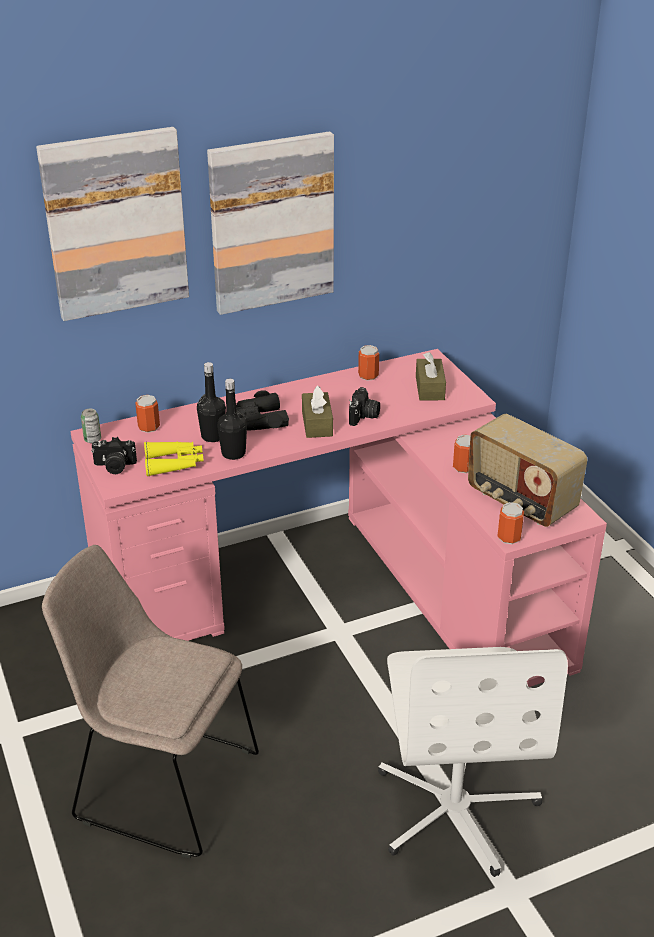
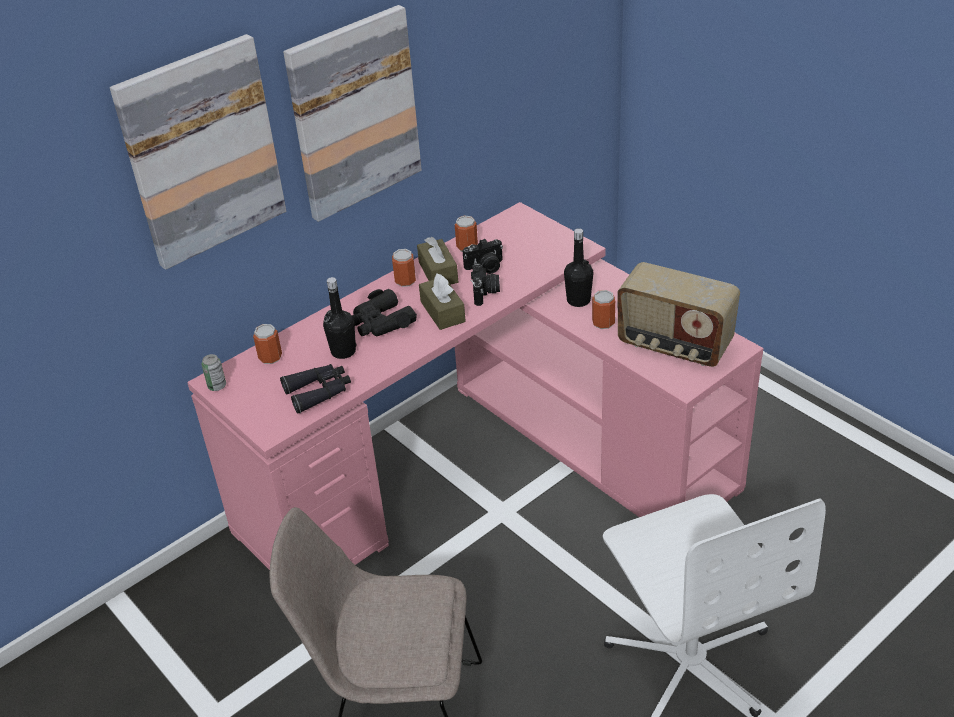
camera: 15 degrees left, 5 degrees up
(114, 467) = (257, 411): camera -> camera (485, 267)
(174, 463) = (319, 392): yellow binoculars -> black binoculars
(233, 453) = (374, 365): black bottle -> black bottle (578, 300)
(430, 388) = (534, 246): brown tissue box -> brown tissue box (438, 272)
(509, 537) = (682, 386): can -> can (405, 281)

